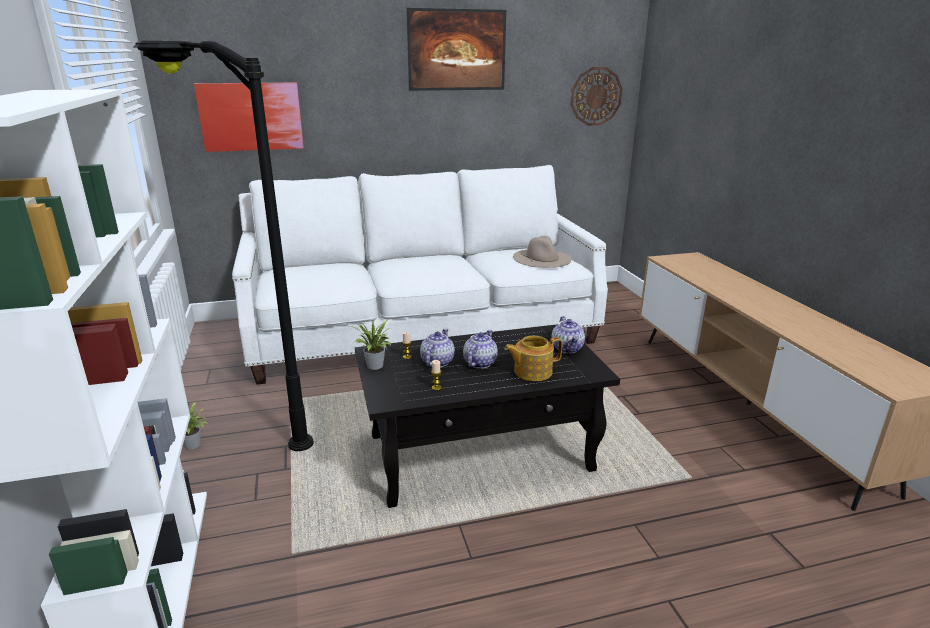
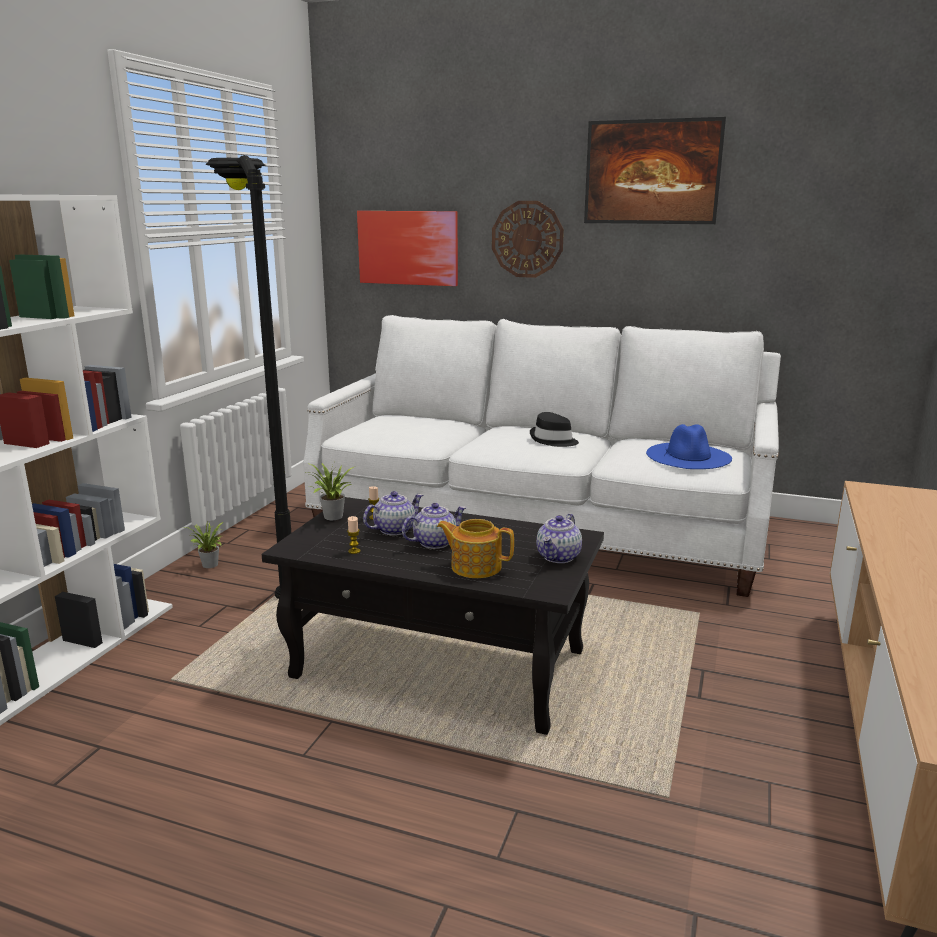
camera: 35 degrees right, 5 degrees down
(444, 264) = (553, 440): none -> black hat
(542, 258) = (688, 456): beige hat -> blue hat
(596, 96) = (870, 238): wall clock -> wall clock (527, 239)

